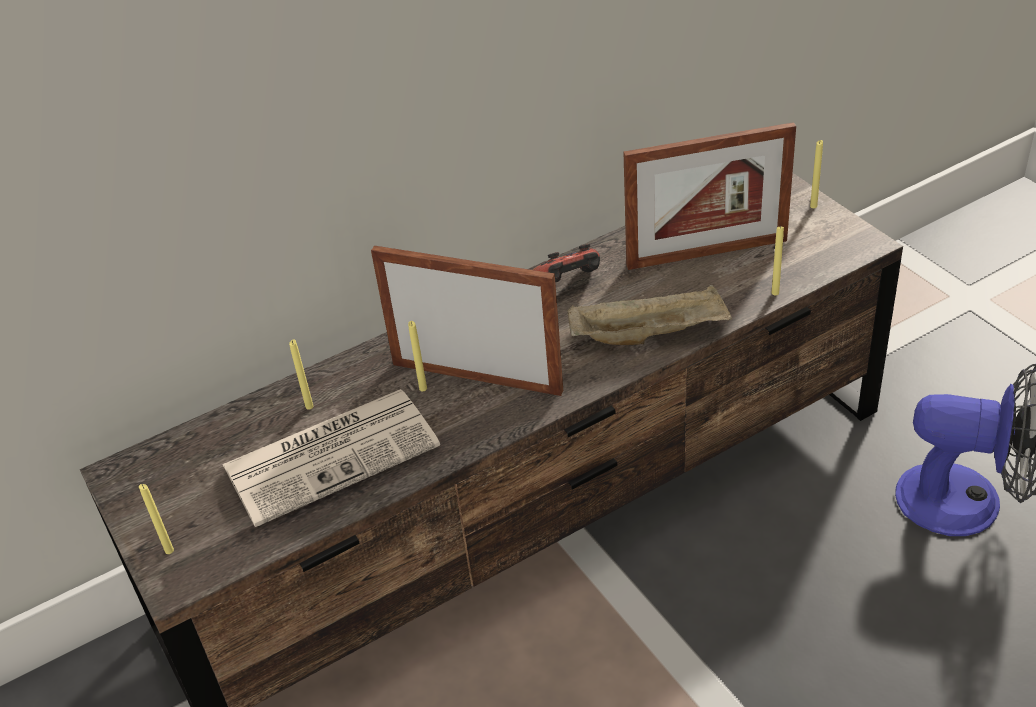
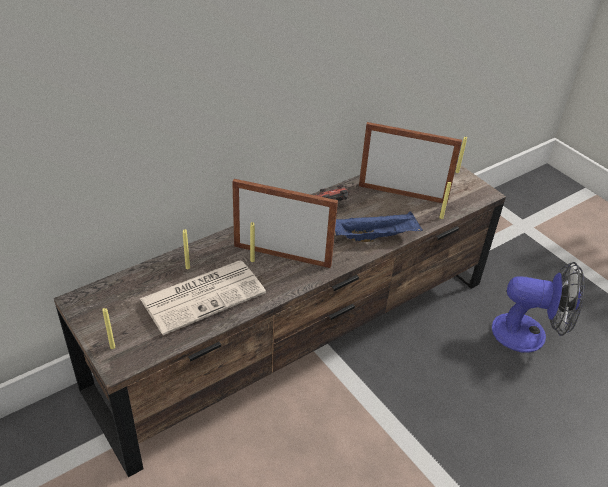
camera: 10 degrees left, 0 degrees up
(650, 334) = (376, 236): beige tray -> blue tray
(707, 253) = (402, 194): picture frame -> picture frame turned 150 degrees counterclockwise

